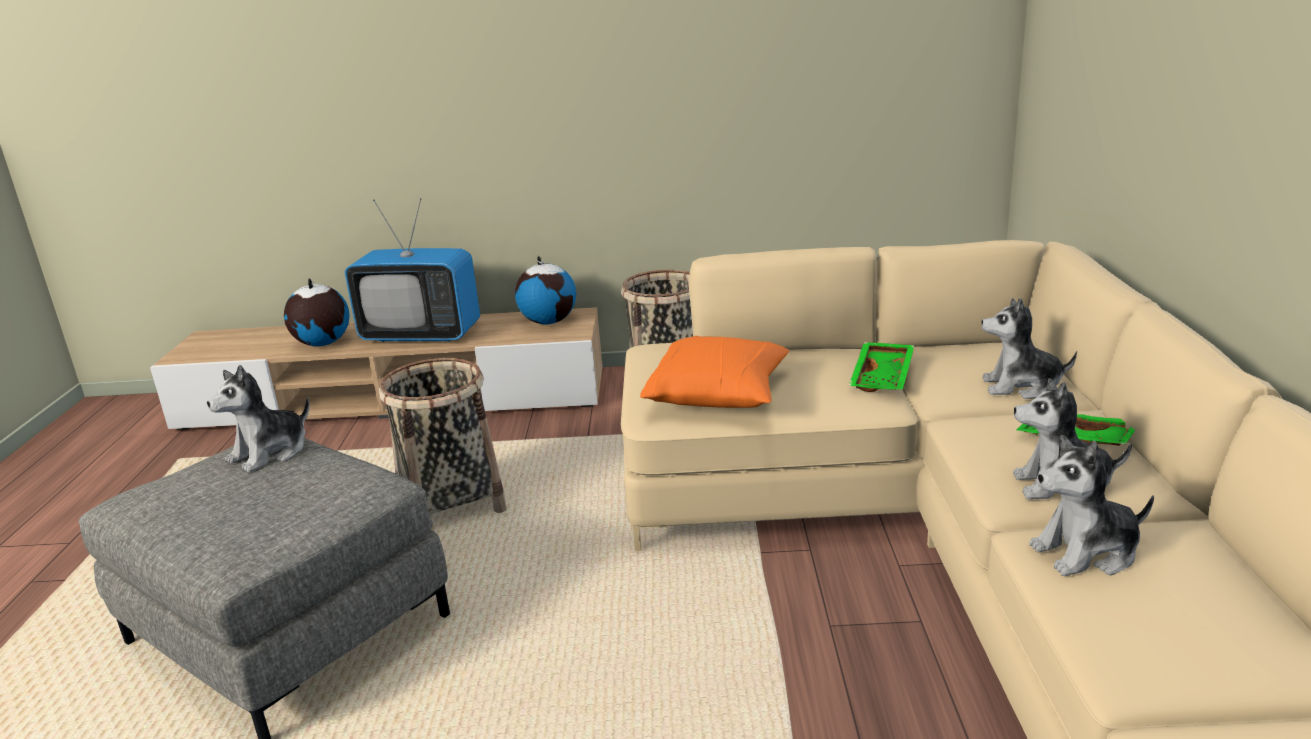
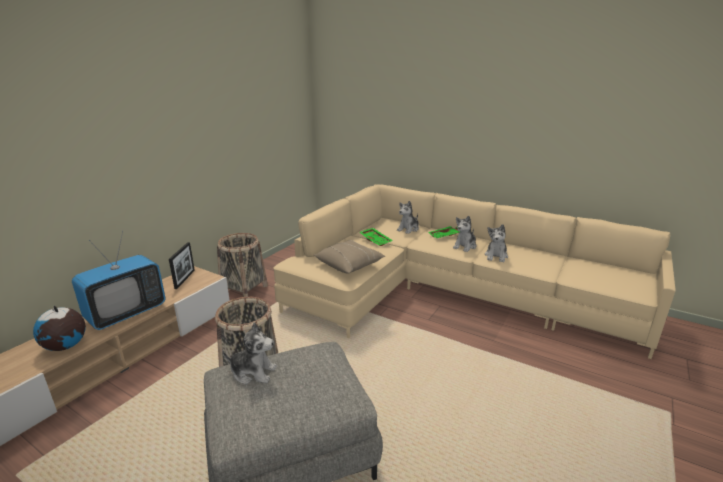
camera: 60 degrees left, 0 degrees up
(270, 453) = (253, 372): plush toy -> plush toy turned 60 degrees counterclockwise
(549, 322) = (185, 279): globe -> picture frame
(718, 394) = (349, 264): orange pillow -> beige pillow

